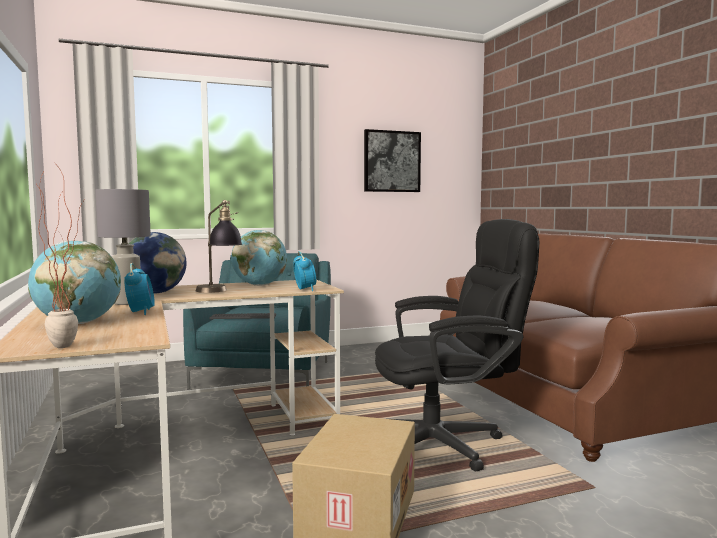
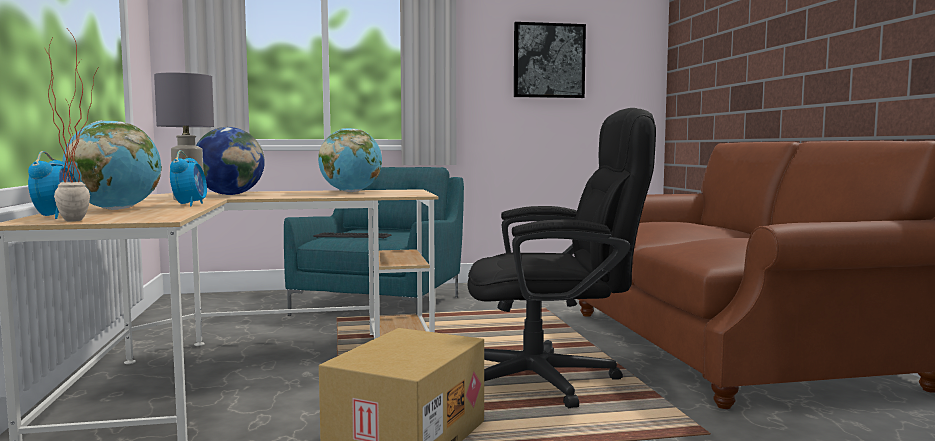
camera: 10 degrees right, 0 degrees up
(219, 291) = (298, 195): table lamp -> none
(304, 289) = (394, 195): alarm clock -> alarm clock (56, 217)

